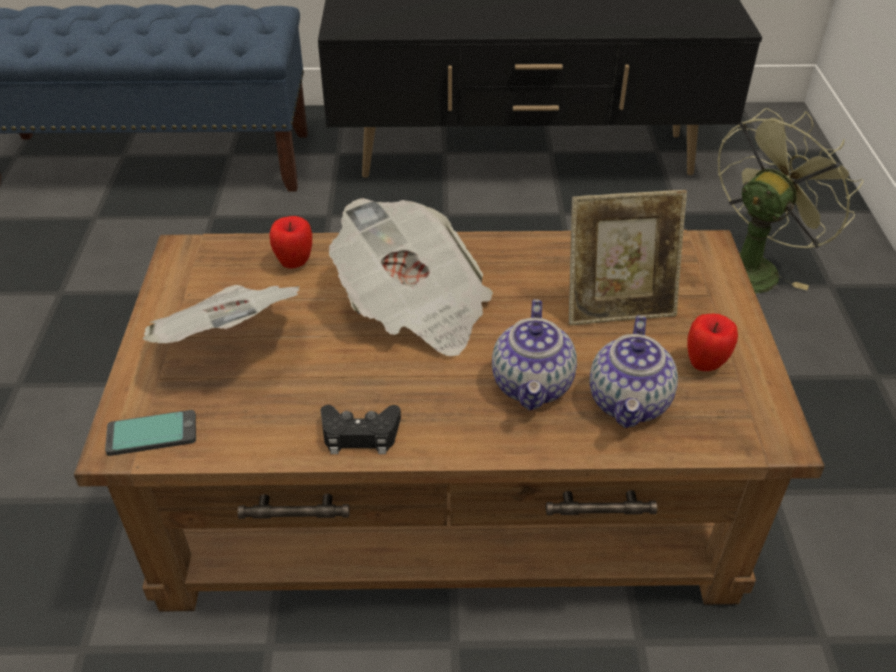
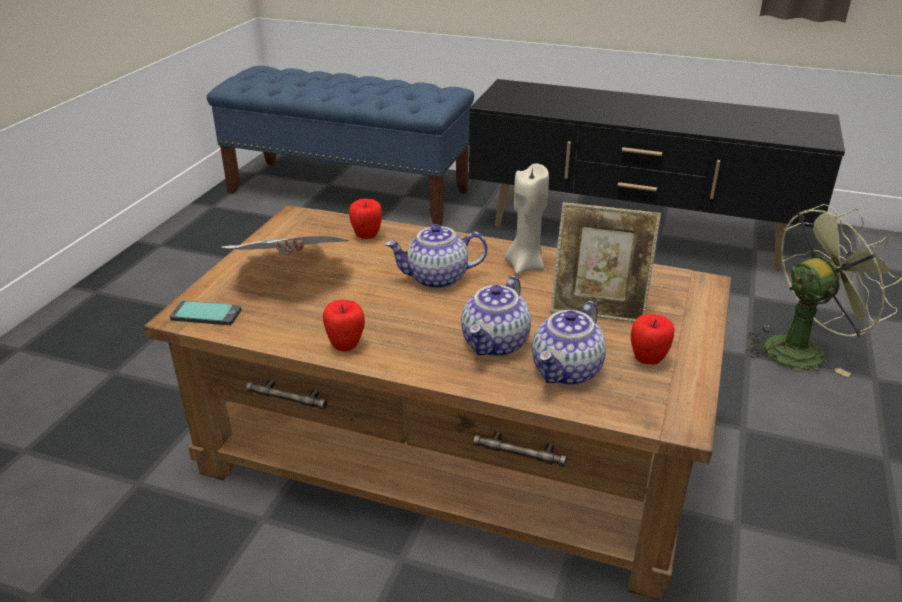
camera: 20 degrees right, 10 degrees down
(360, 435) = (345, 346): black game controller -> apple
(415, 308) = (436, 279): newspaper -> teapot
(507, 265) = (525, 266): none -> beige candle

